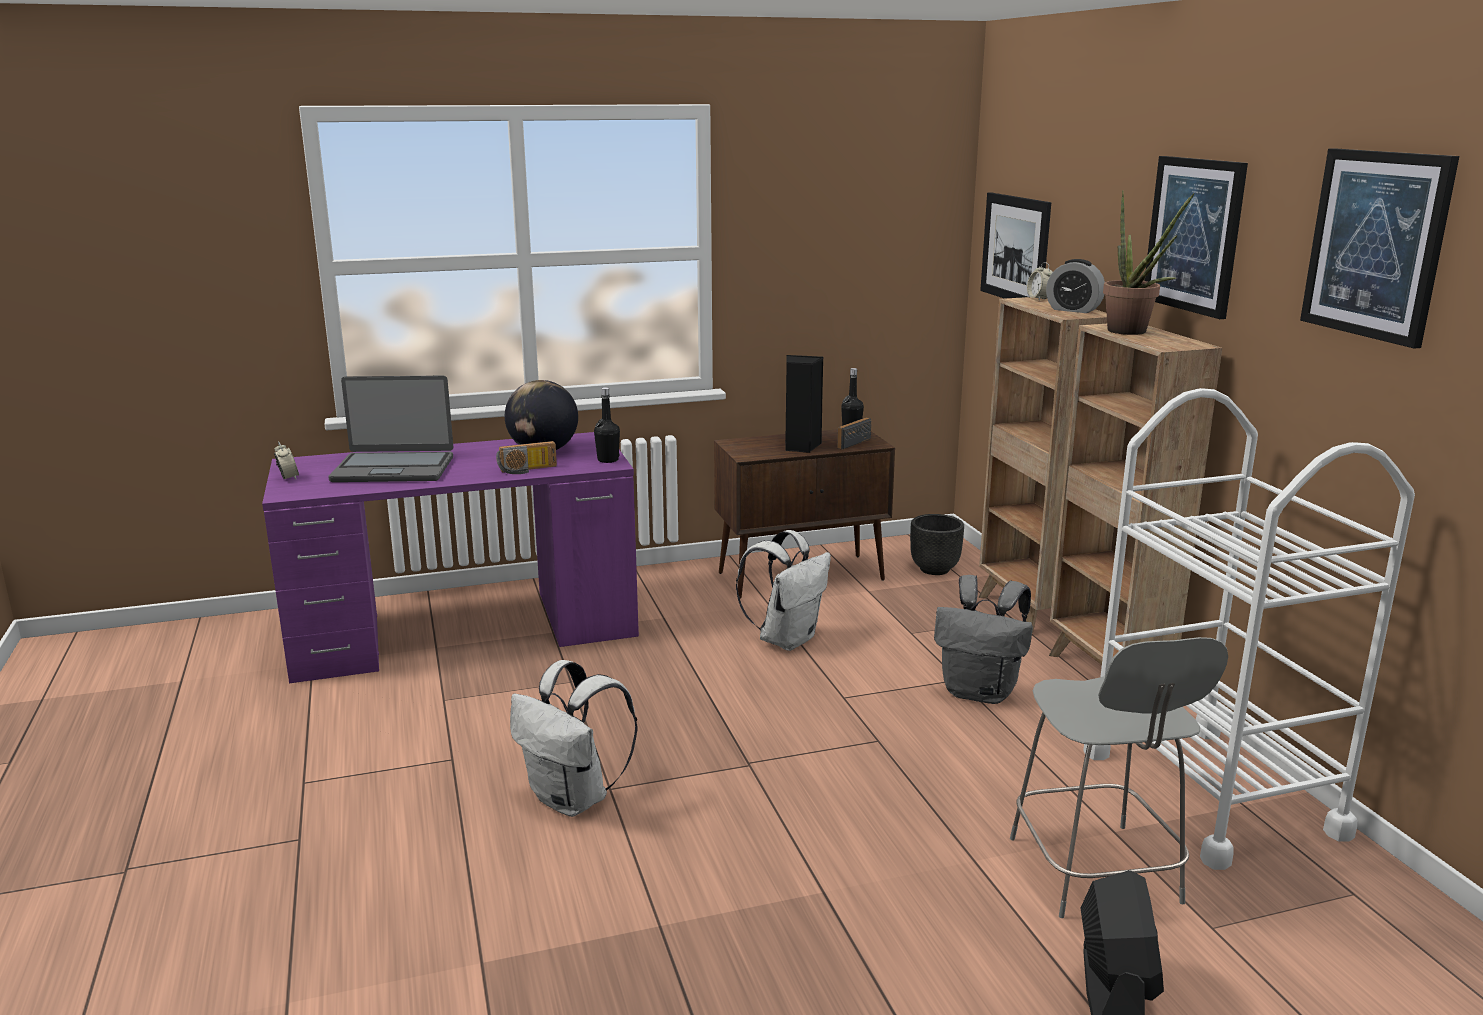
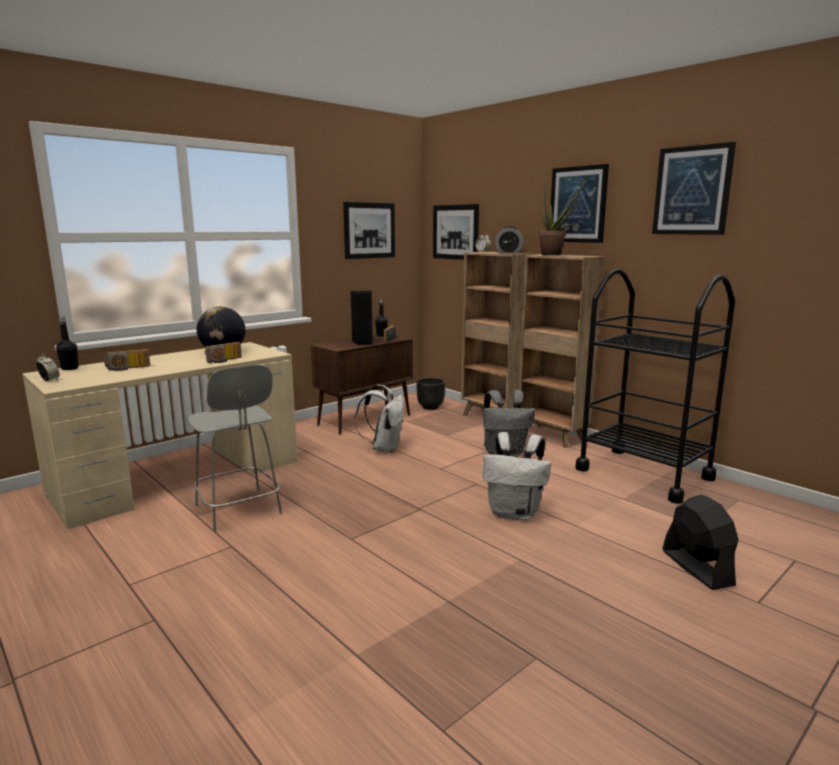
camera: 25 degrees left, 5 degrees down
(394, 469) = (128, 368): laptop -> radio
(466, 630) = (180, 476): purple desk -> beige desk
(574, 799) = (333, 549): white backpack -> white backpack (515, 513)
(608, 460) = (270, 352): black bottle -> black bottle (69, 368)
(854, 239) = (369, 230): none -> picture
(1096, 874) = (634, 518): grey chair -> grey chair (239, 510)
(1211, 792) = (644, 474): white cart -> black cart

